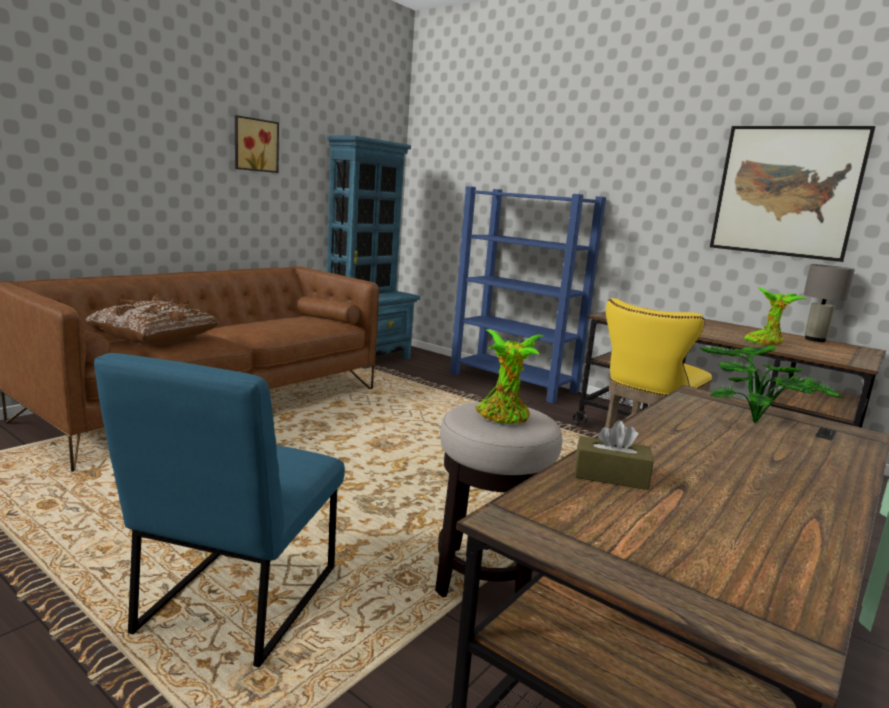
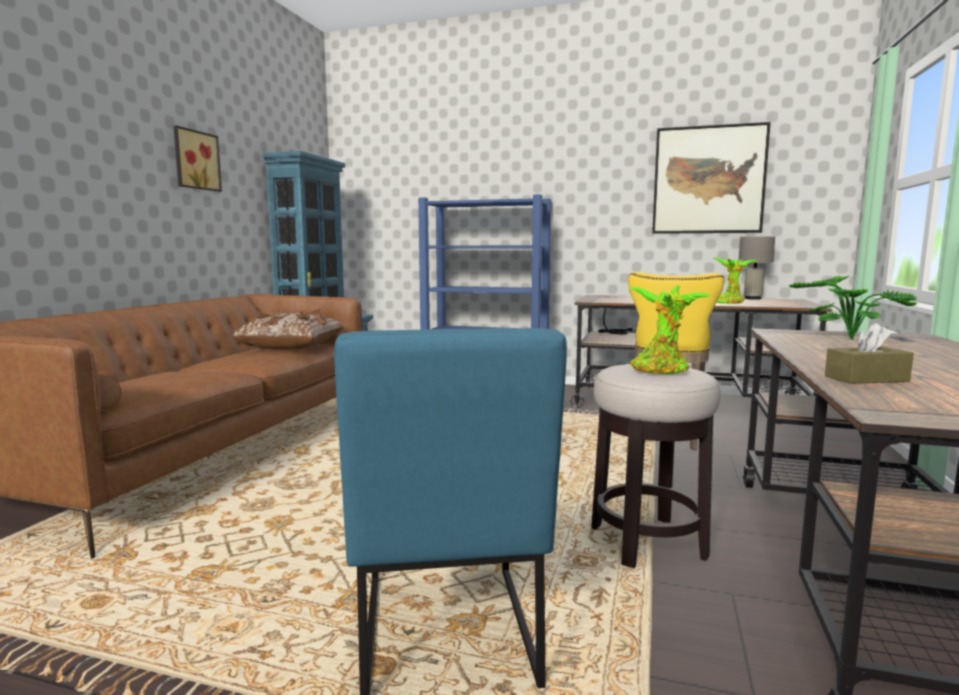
camera: 20 degrees left, 5 degrees down
(154, 340) = (145, 382): brown pillow -> brown pillow (291, 348)

